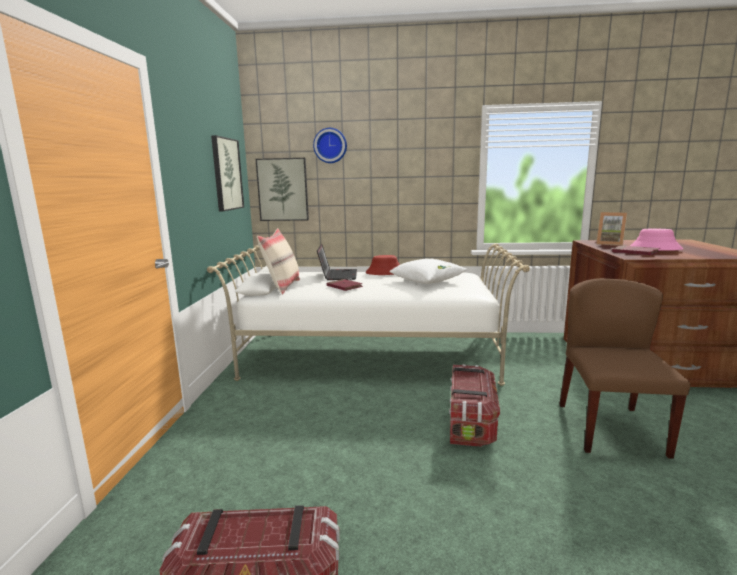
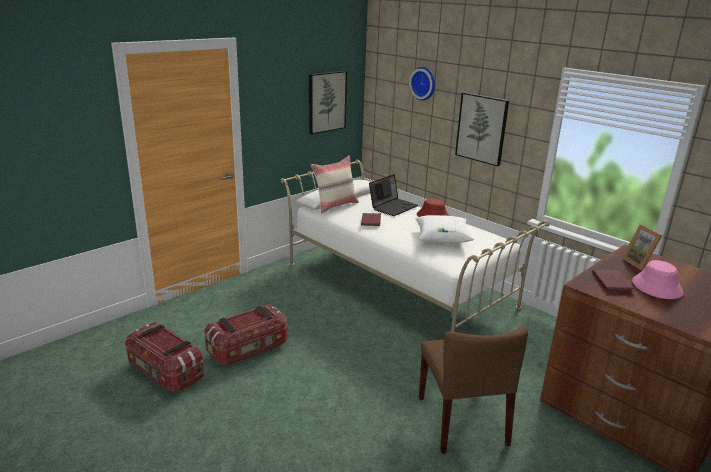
camera: 40 degrees right, 10 degrees up
(283, 189) = (385, 115): picture -> picture (482, 128)
(471, 421) = (377, 363): storage box -> storage box (249, 349)
(609, 428) = (462, 421): brown chair -> brown chair turned 120 degrees clockwise

